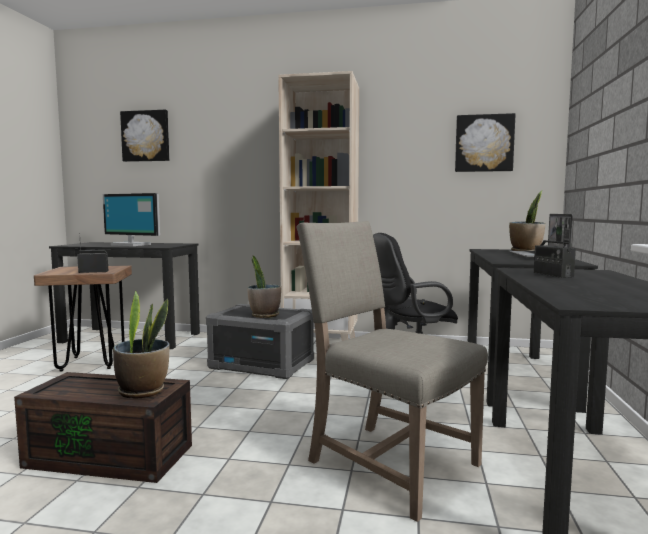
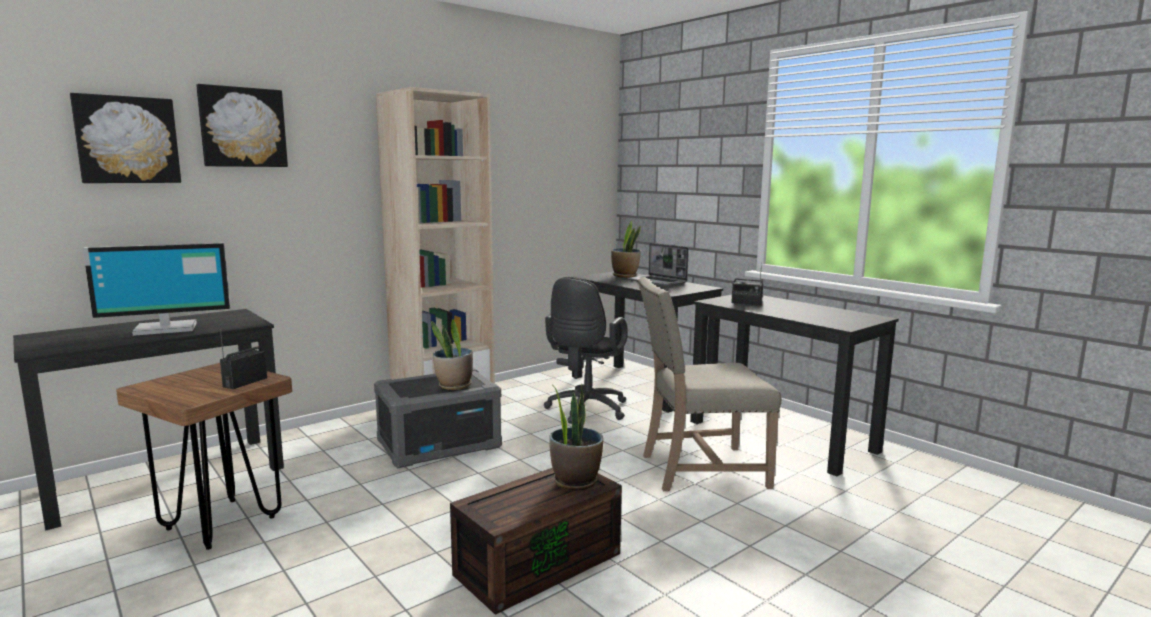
camera: 50 degrees left, 5 degrees up
(484, 143) = (562, 170): picture -> picture (242, 127)

